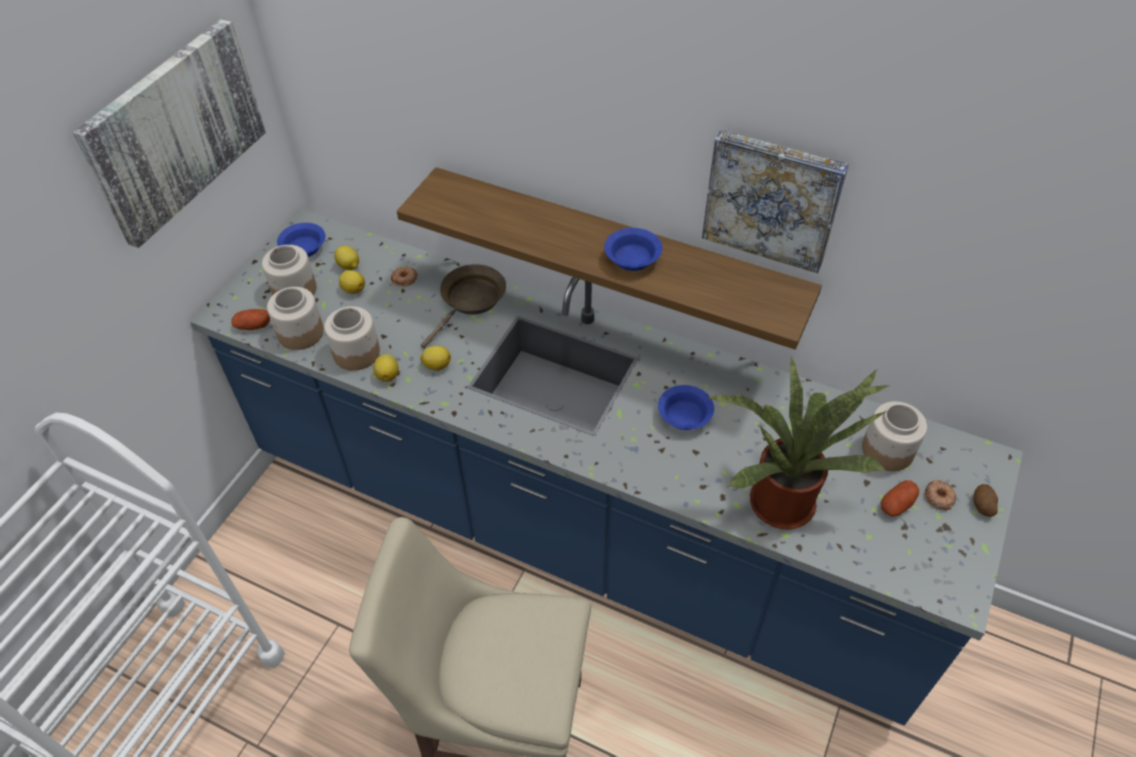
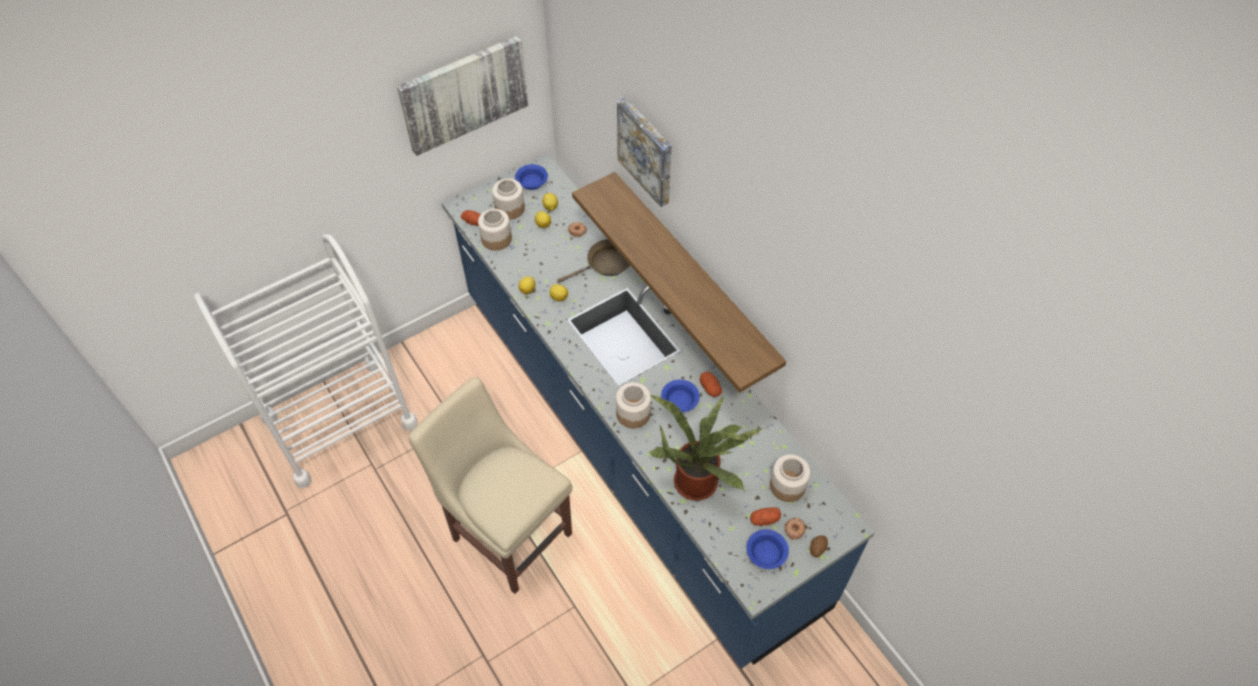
camera: 30 degrees right, 5 degrees up
(356, 352) = (519, 266): jar -> jar (633, 413)
(631, 259) = (683, 288): blue bowl -> blue bowl (765, 553)
(708, 383) = (710, 388): none -> potato
(773, 198) = (765, 294): picture -> picture (647, 151)

